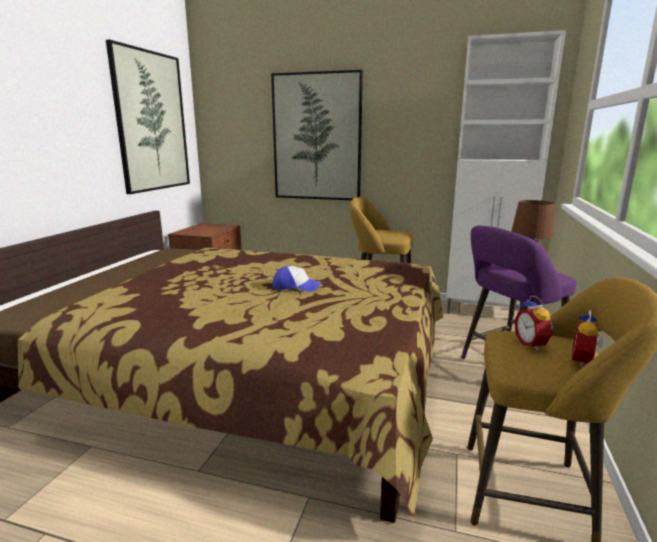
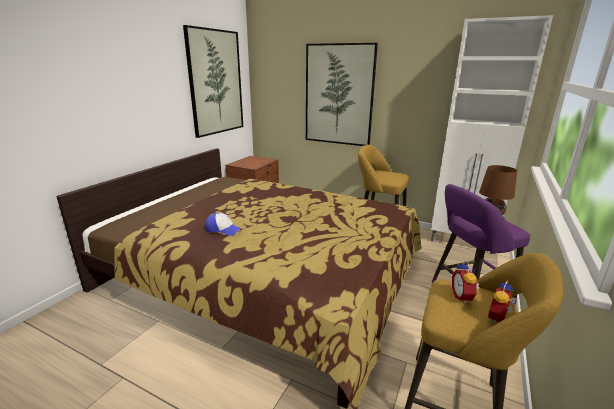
camera: 10 degrees right, 5 degrees up
(296, 287) = (303, 221): cap -> cap (223, 229)

